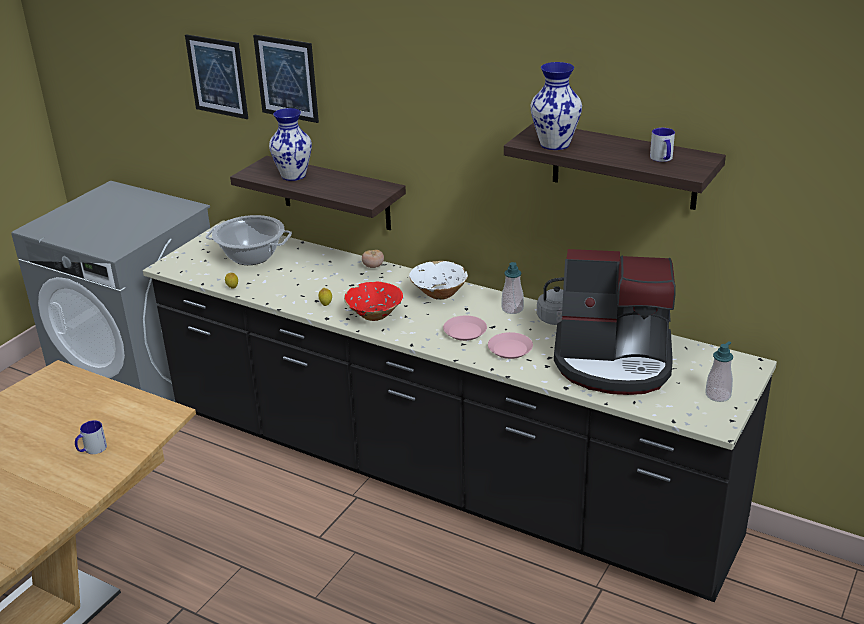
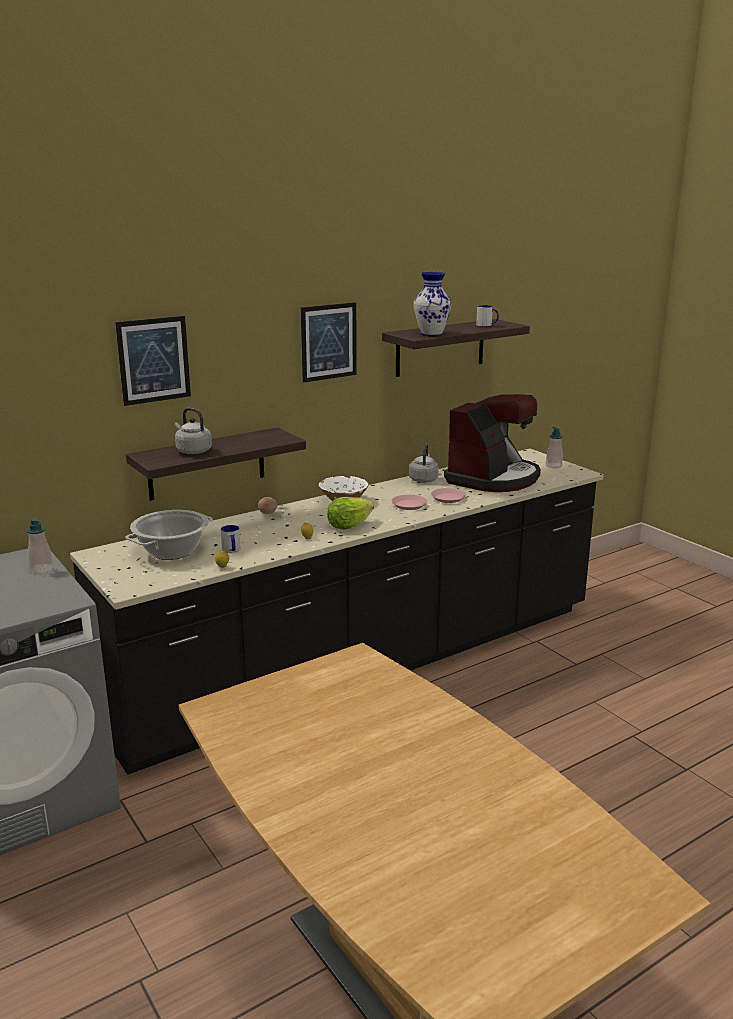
camera: 65 degrees left, 10 degrees down
(92, 449) = (381, 702): mug -> mug (232, 550)
(217, 76) = (61, 383): picture -> picture (328, 342)
(293, 175) = (192, 451): vase -> grey kettle
(374, 315) = (348, 526): red bowl -> lettuce
(512, 309) = (395, 487): soap dispenser -> soap dispenser (41, 569)

